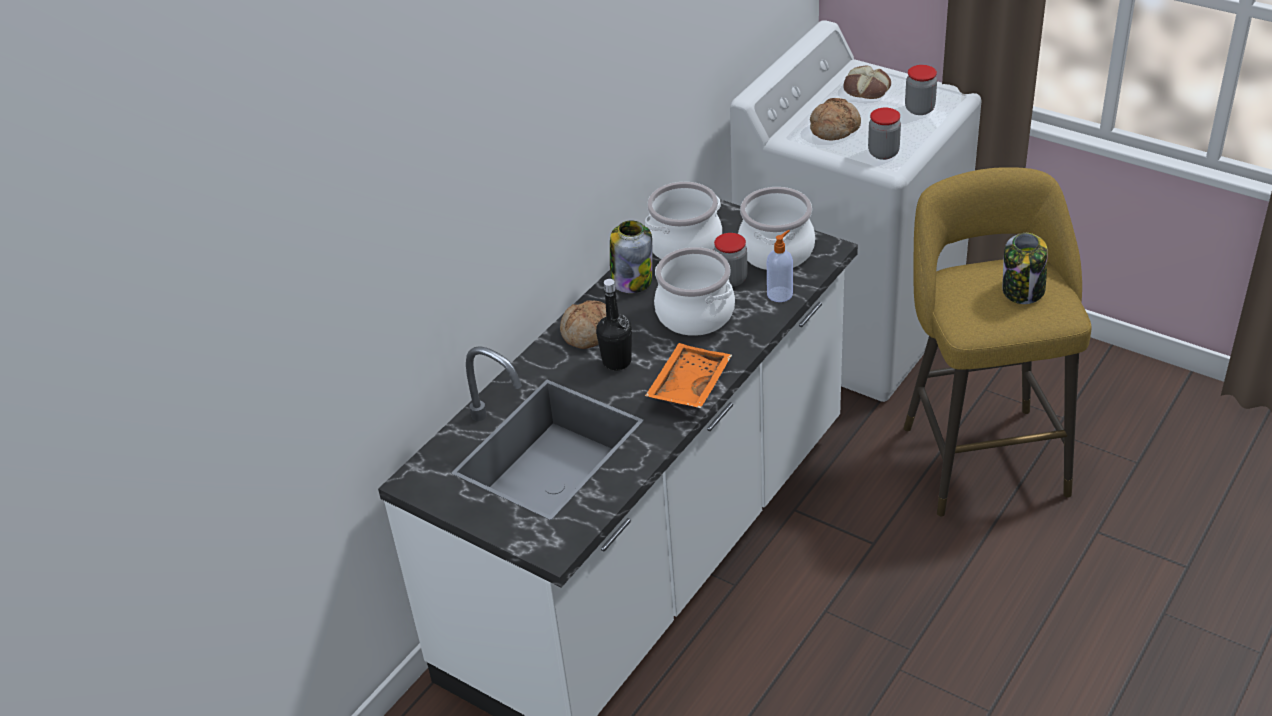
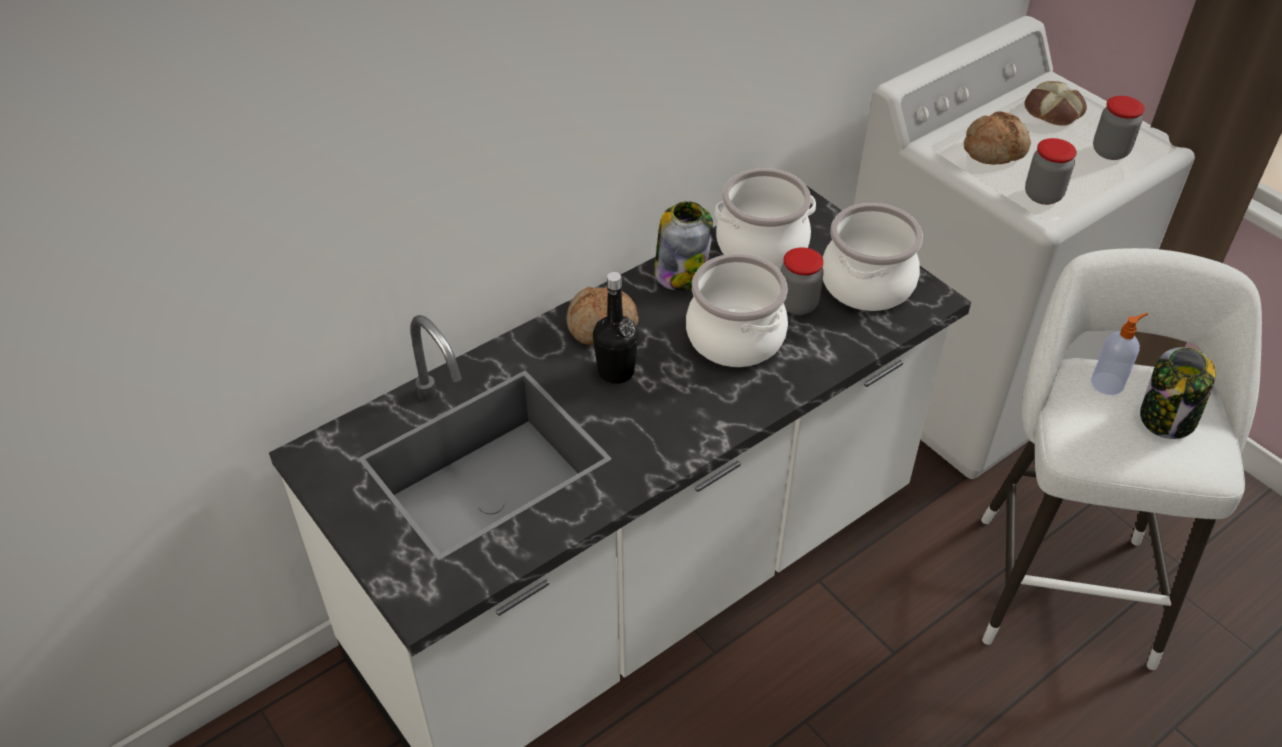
camera: 15 degrees right, 5 degrees up
(687, 385) = (685, 429): orange tray -> none
(780, 294) = (849, 340): soap dispenser -> soap dispenser (1108, 383)
(981, 453) = (1063, 578): yellow stool -> white stool

